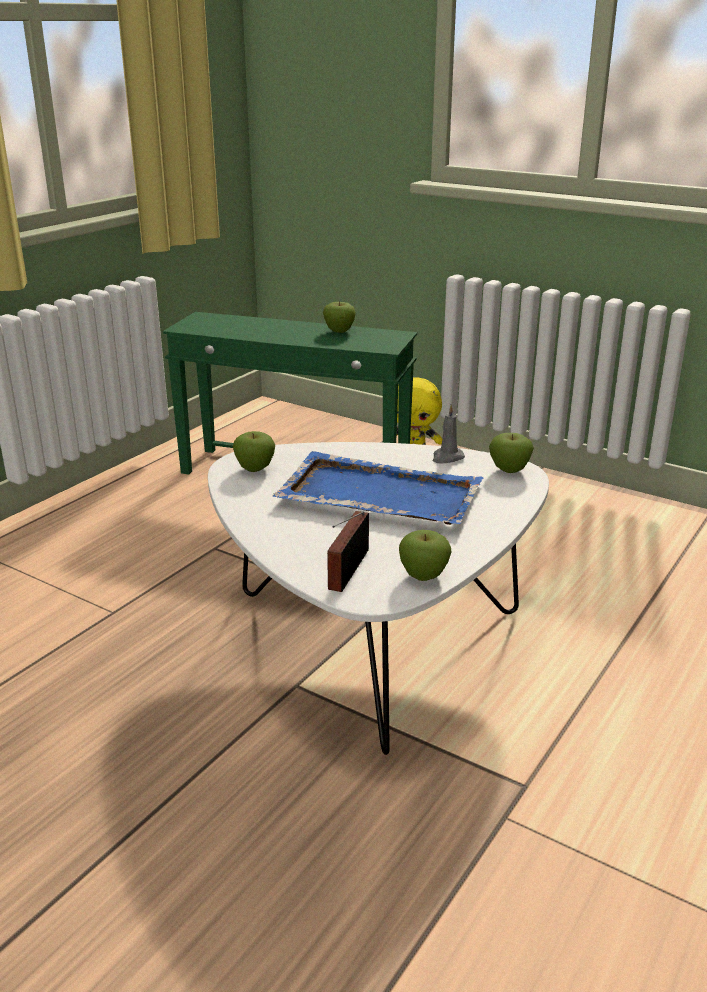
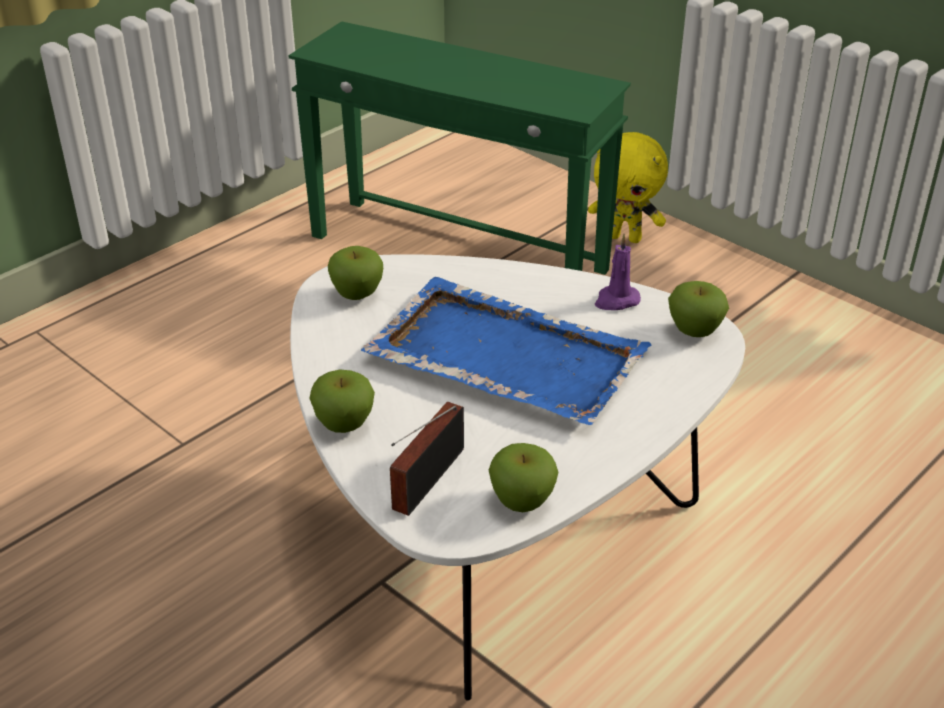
camera: 10 degrees right, 10 degrees up
(339, 331) = (523, 73): apple -> apple (344, 425)
(447, 458) = (616, 300): grey candle -> purple candle

